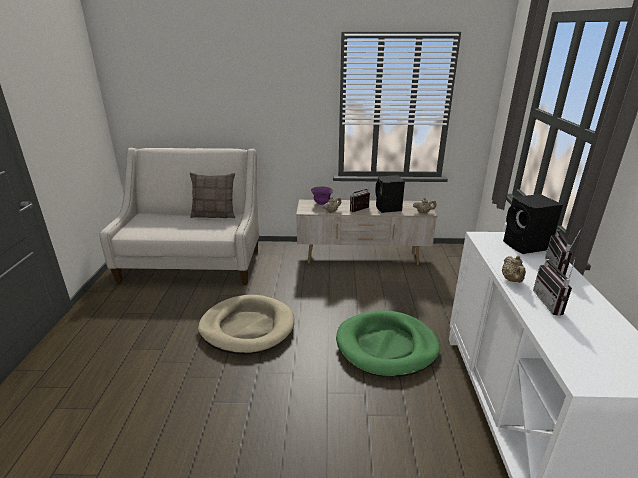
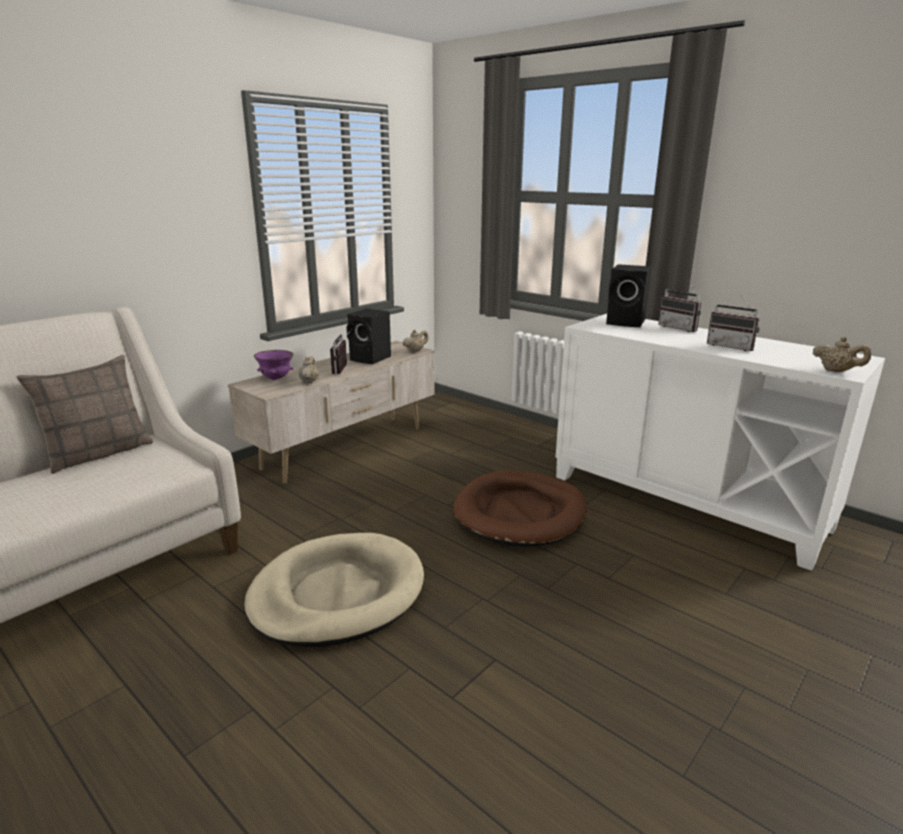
camera: 50 degrees left, 5 degrees down
(386, 346) = (520, 513): green dog bed -> brown dog bed
(512, 280) = (679, 343): beige teapot -> beige teapot (836, 371)

